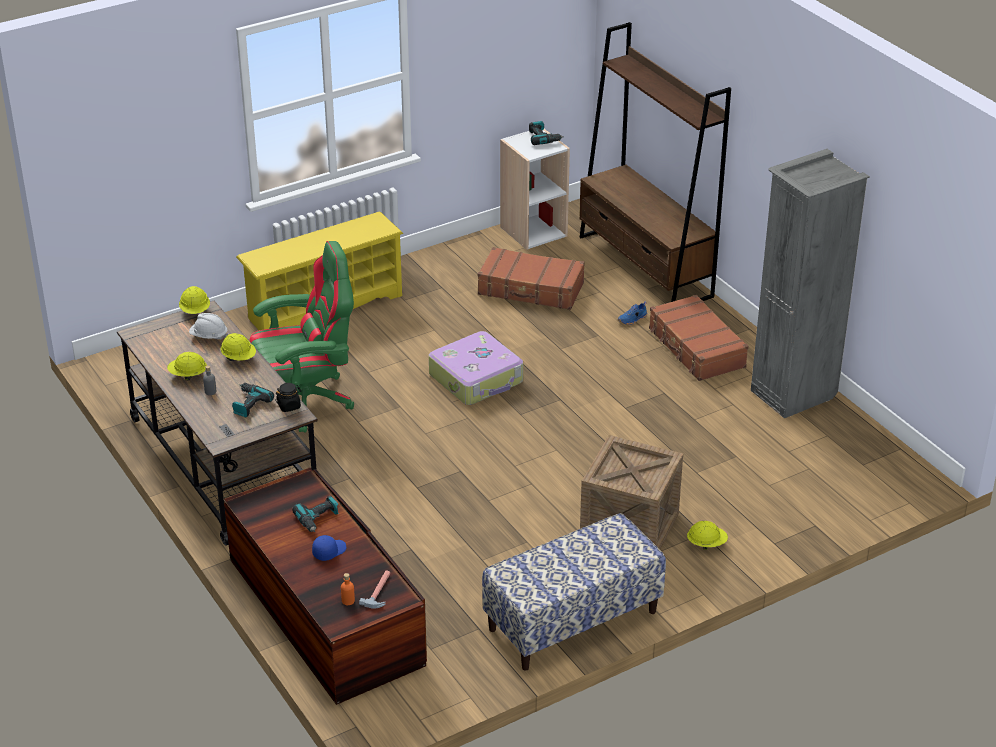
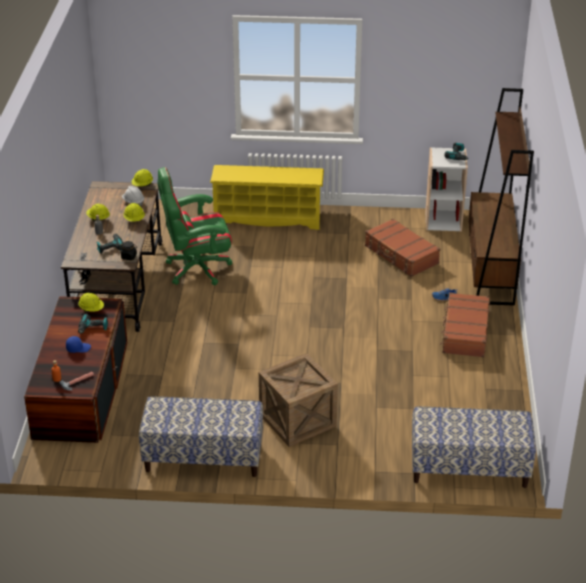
camera: 35 degrees right, 0 degrees up
(305, 402) = (197, 268): green office chair -> green office chair turned 150 degrees clockwise
(477, 379) = (308, 295): suitcase -> none
(706, 544) = (332, 452): yellow hard hat -> yellow hard hat (92, 310)
(793, 394) = (496, 387): grey cabinet -> none
(862, 493) = (469, 468): none -> bench

